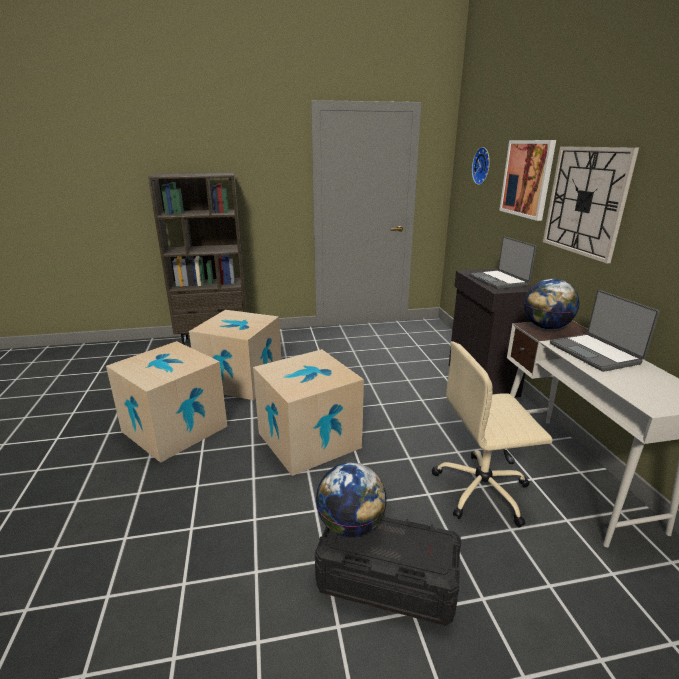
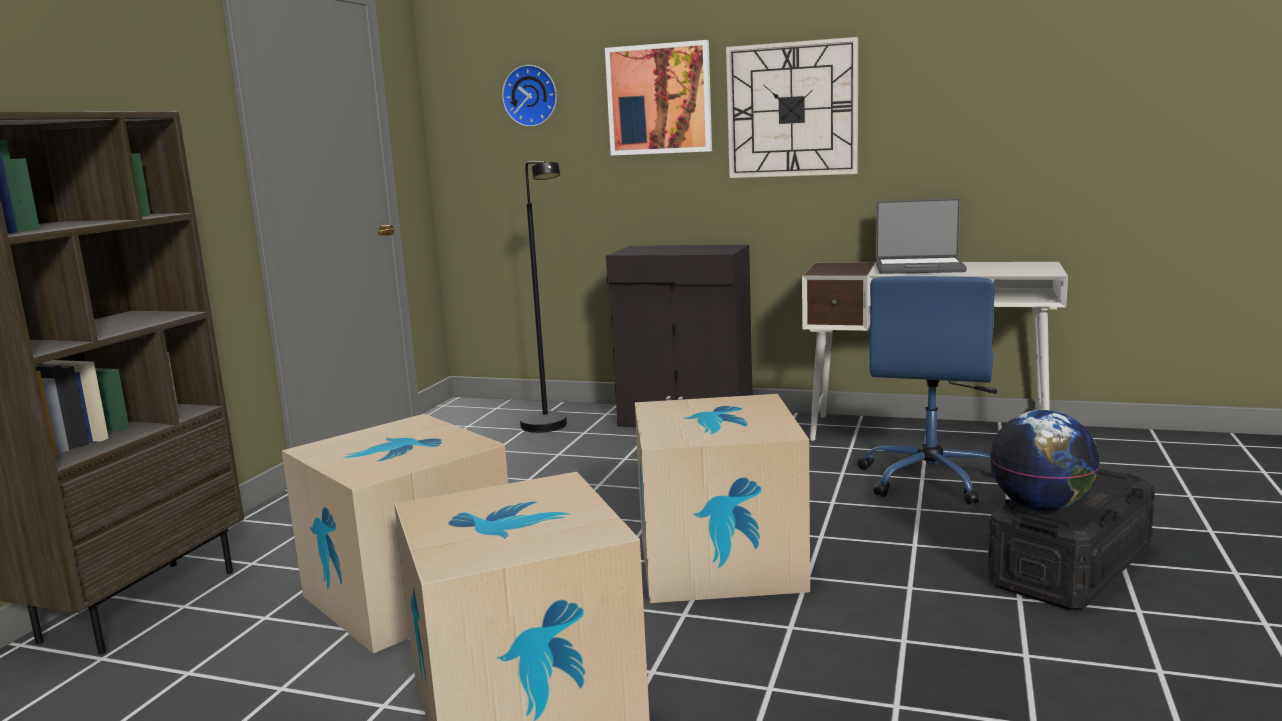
camera: 60 degrees left, 10 degrees down
(425, 350) = (549, 428): none -> black floor lamp
(483, 490) = (930, 479): beige office chair -> blue office chair
(499, 280) = (685, 249): laptop -> none
(545, 327) = (831, 269): globe -> none

